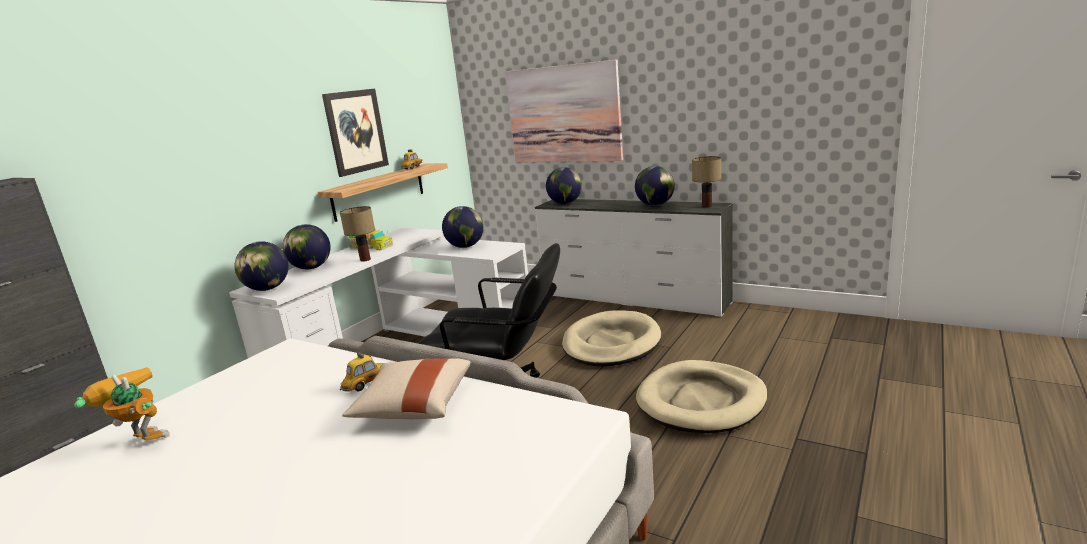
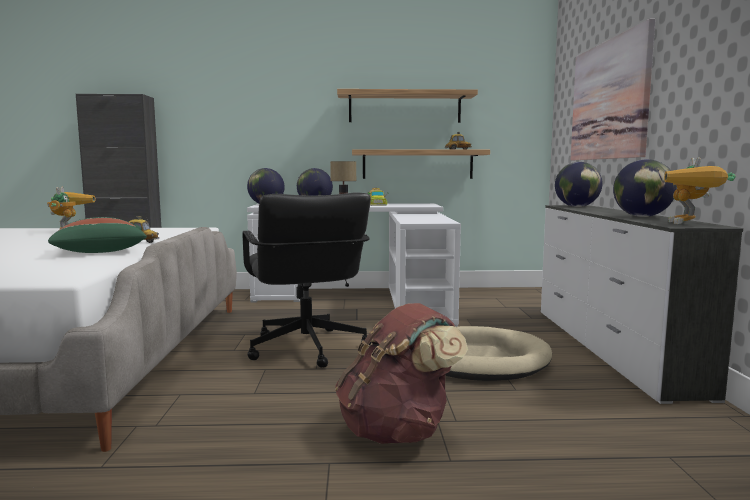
camera: 55 degrees right, 10 degrees down
(356, 131) = (404, 108): picture -> shelf
(414, 406) = (101, 251): beige pillow -> green pillow
(465, 247) = (424, 218): globe -> none
(701, 401) = (398, 432): beige dog bed -> brown backpack
(707, 206) = (691, 224): table lamp -> toy robot

